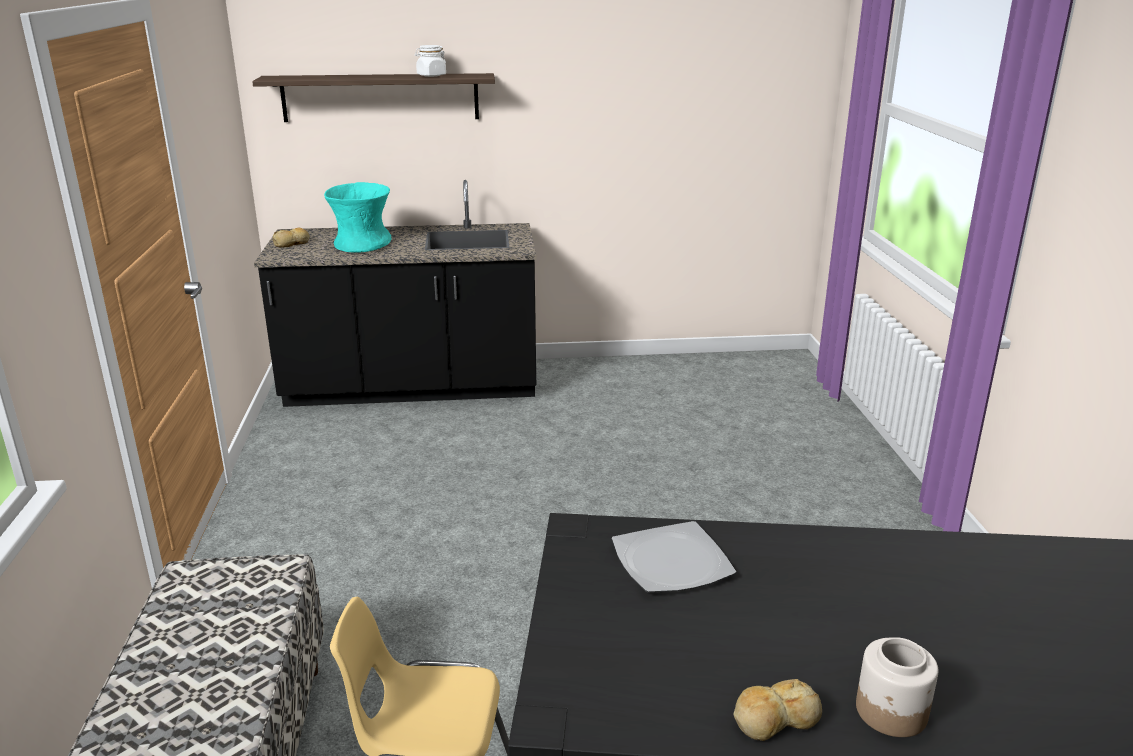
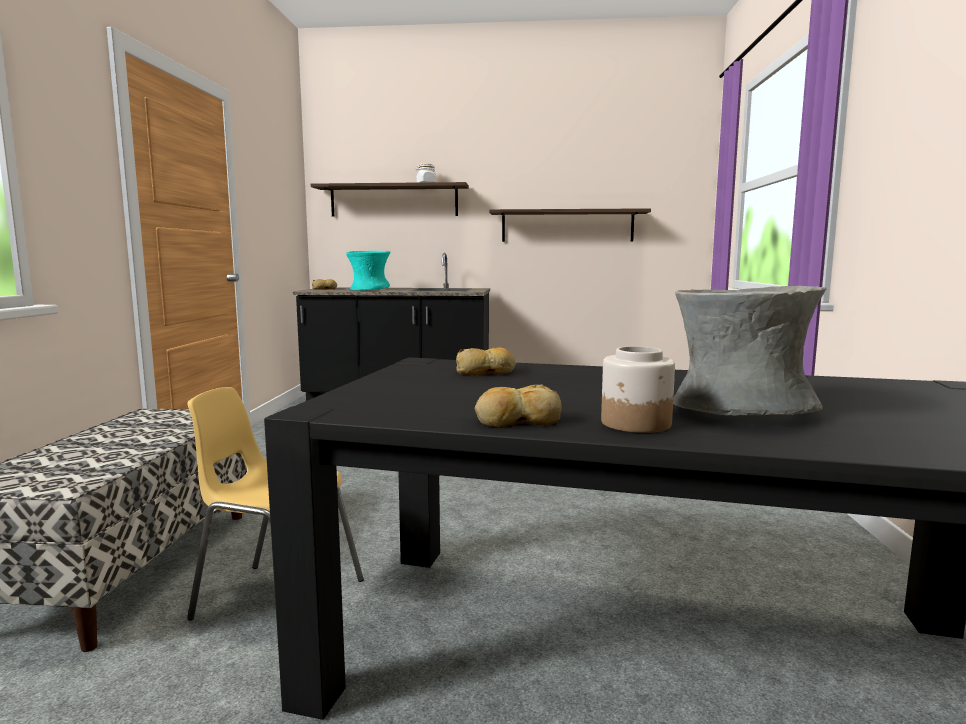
camera: 10 degrees right, 15 degrees down
(637, 132) = (567, 226): none -> shelf
(670, 561) = (486, 372): plate -> bread
(976, 657) = (740, 410): none -> grey vase

